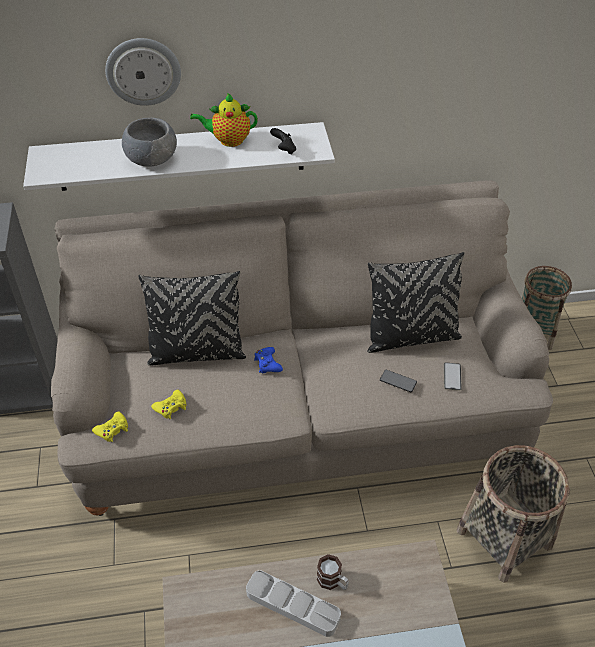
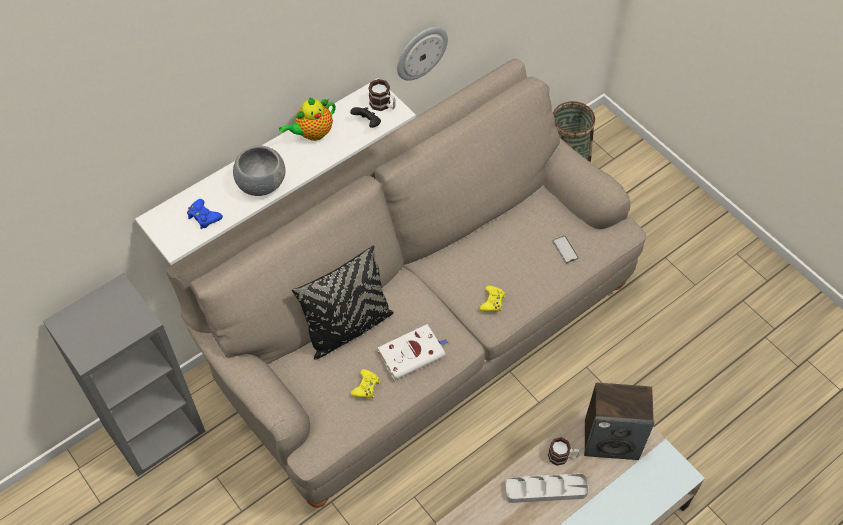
camera: 30 degrees left, 10 degrees up
(112, 430) = (330, 430): yellow game controller -> yellow game controller (492, 302)
(143, 71) = (230, 110): wall clock -> wall clock (421, 52)
(235, 399) = (413, 353): none -> white book
(267, 364) = (415, 309): blue game controller -> blue game controller (204, 217)
(310, 142) = (383, 105): none -> mug
(397, 592) = (611, 439): none -> speaker
(398, 381) = (528, 274): phone -> none
(411, 337) = (512, 229): black pillow -> none
(504, 538) = (642, 355): basket -> none

